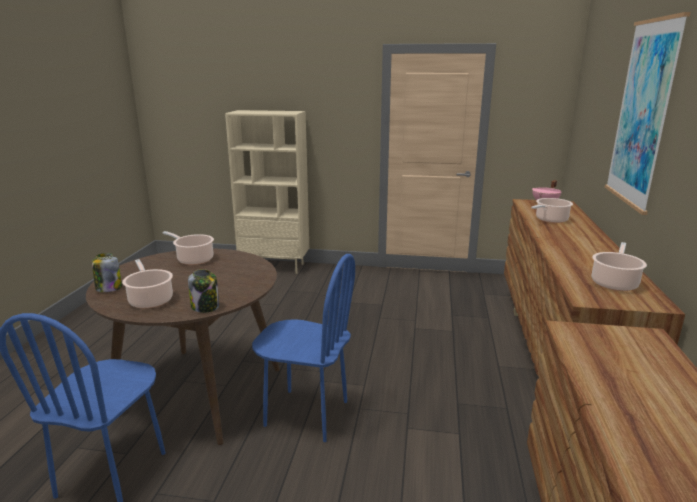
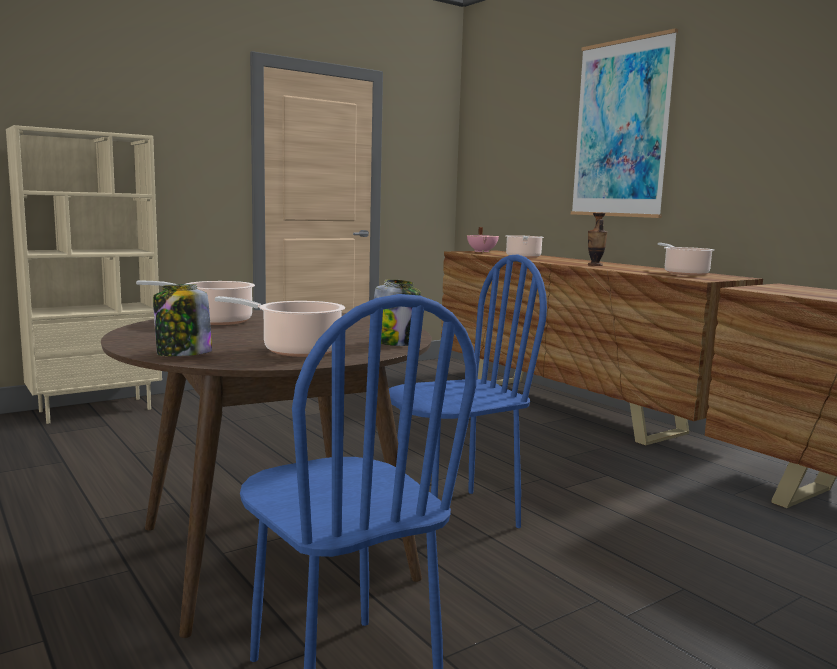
camera: 45 degrees left, 10 degrees down
(570, 248) = (595, 265): none -> vase

